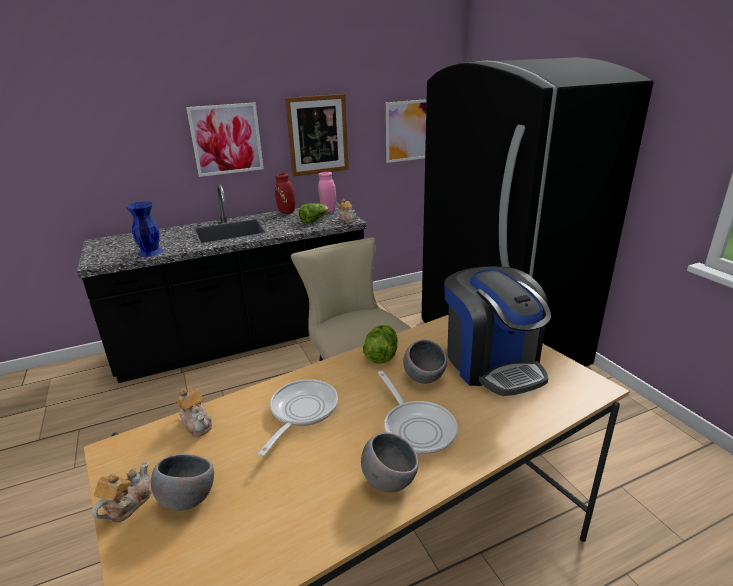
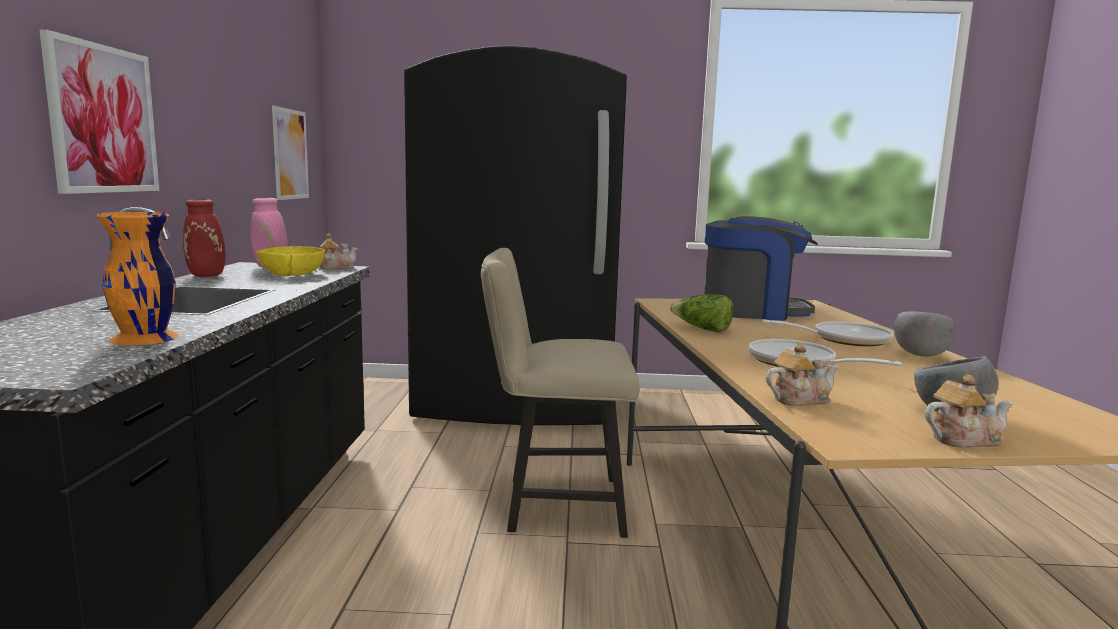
camera: 65 degrees left, 15 degrees down
(127, 504) = (963, 439): teapot -> teapot turned 120 degrees clockwise
(150, 252) = (143, 338): blue vase -> orange vase
(314, 220) = (292, 274): lettuce -> yellow bowl
(318, 135) = (214, 140): picture -> none
(424, 378) = (762, 326): grey bowl -> none

